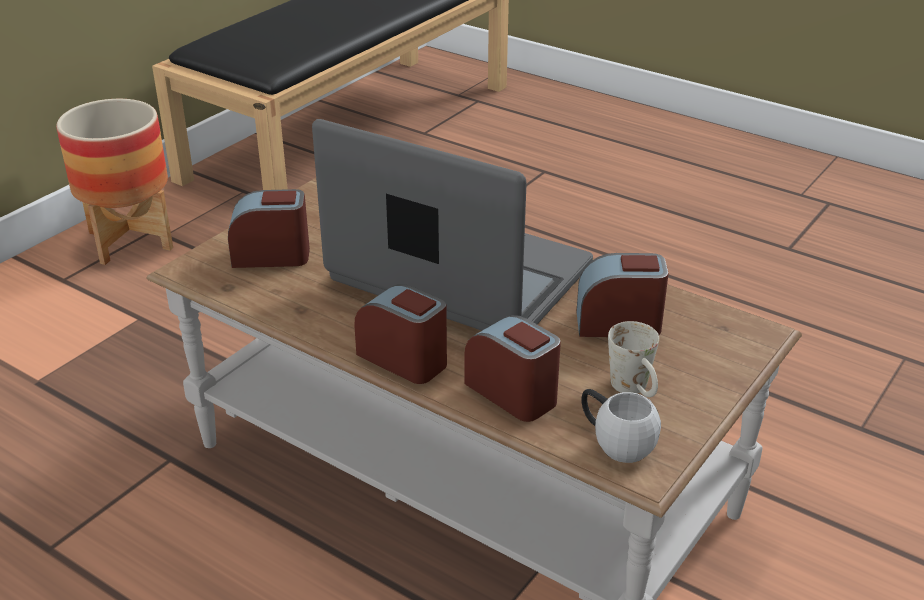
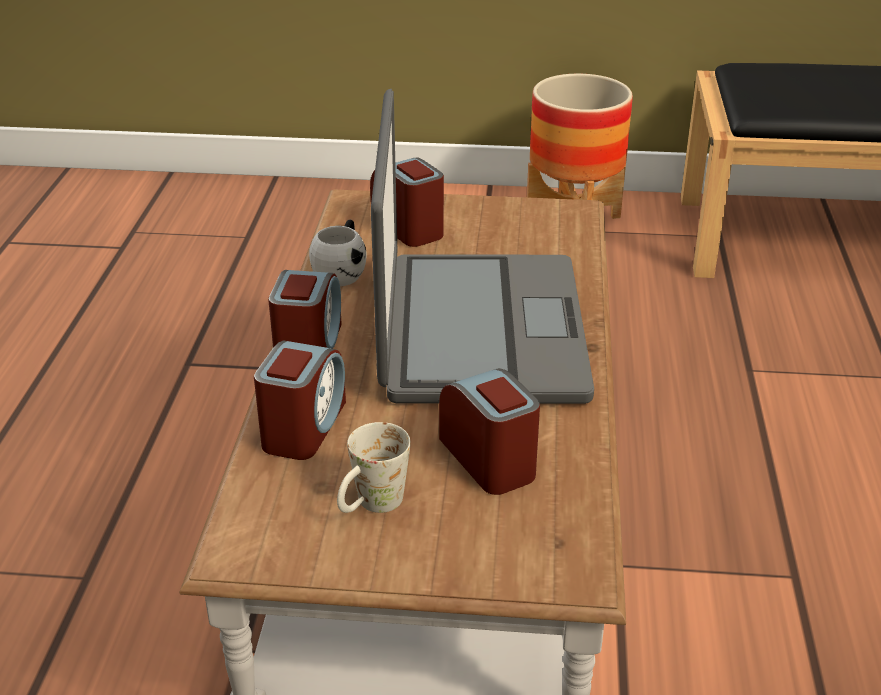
camera: 60 degrees right, 0 degrees up
(615, 441) = (269, 518): white mug -> white mug (342, 270)

